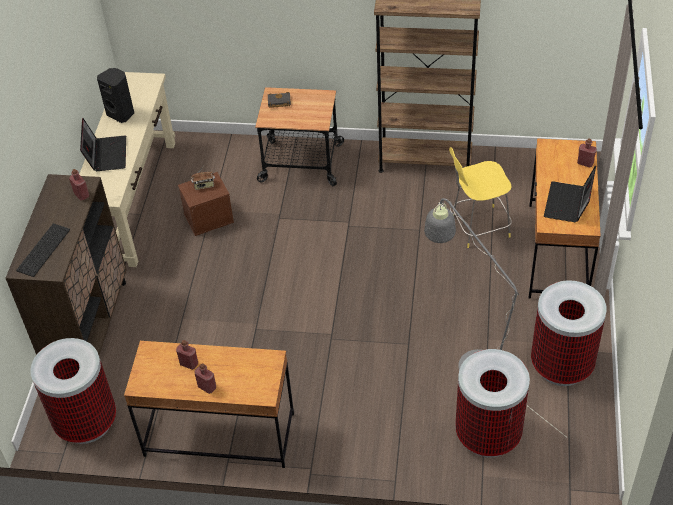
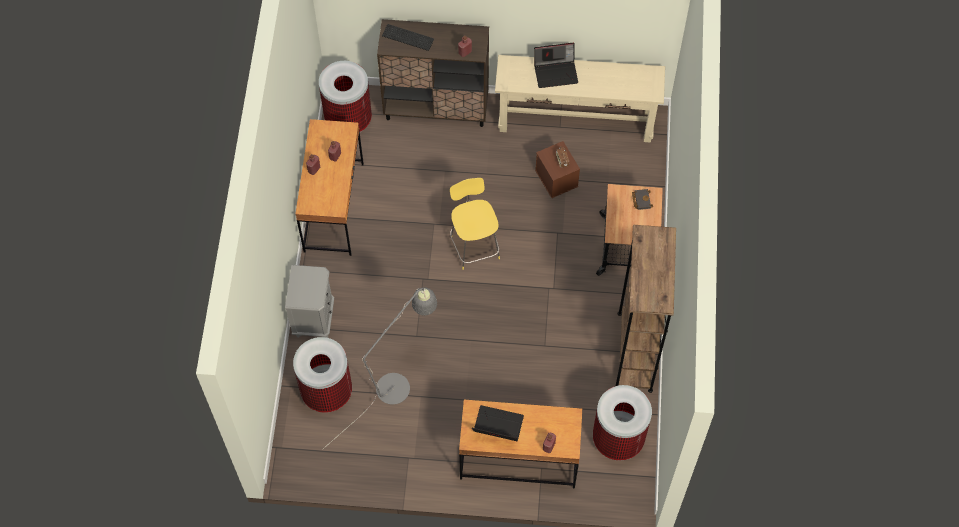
camera: 85 degrees right, 15 degrees up
(121, 114) = (607, 76): black speaker -> none
(384, 453) = (313, 318): none -> grey nightstand
(478, 227) = (548, 394): yellow stool -> yellow stool (474, 245)
(562, 365) = (392, 452): trash can -> trash can (618, 439)

